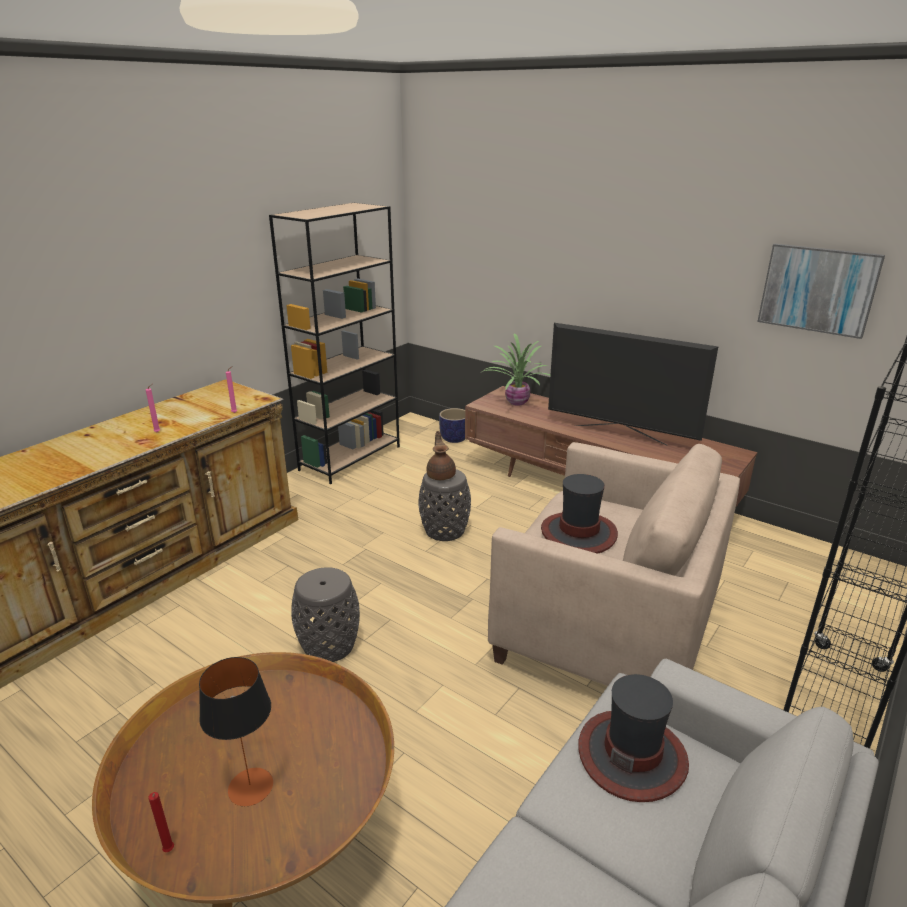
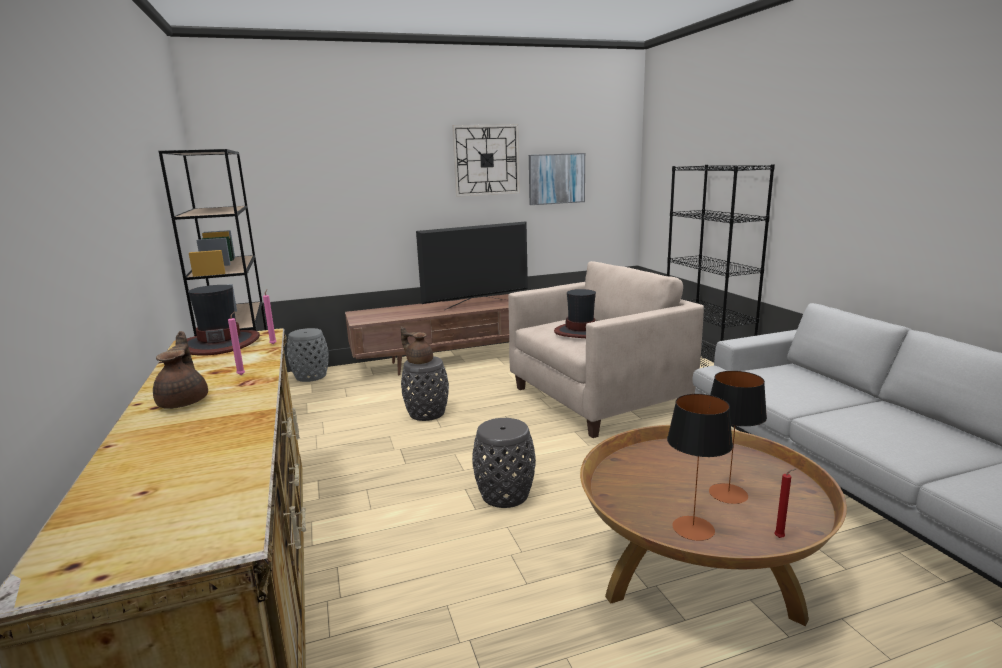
camera: 55 degrees left, 10 degrees down
(98, 438) = (185, 401): none -> brown teapot
(167, 774) = (693, 528): none -> table lamp
(454, 438) = (311, 376): planter -> grey stool
(516, 403) = (380, 314): potted plant -> none
(632, 755) = (765, 380): hat -> hat (220, 343)
(703, 242) = (486, 160): none -> wall clock

